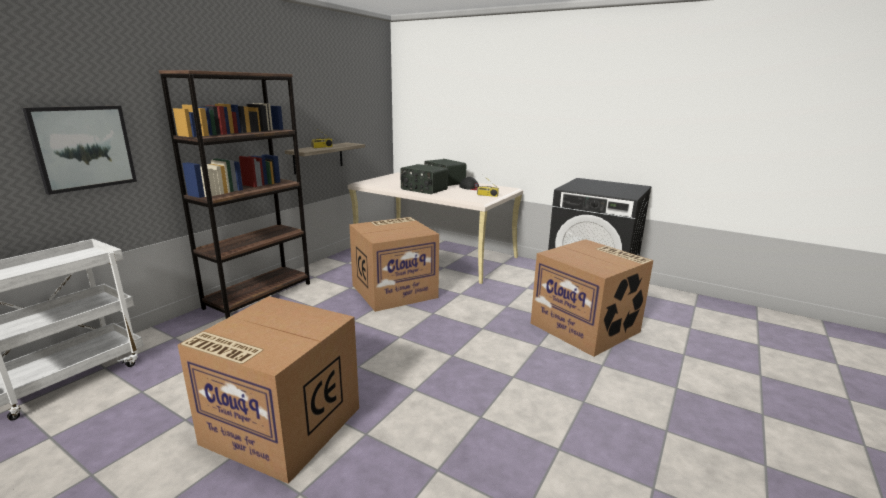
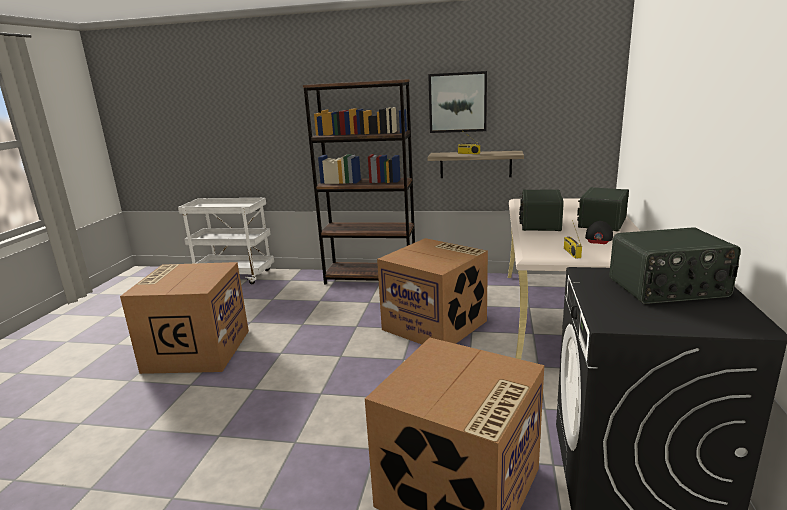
camera: 70 degrees right, 0 degrees up
(83, 147) = (269, 138): picture -> picture (457, 102)
(595, 185) = (668, 288): none -> radio

